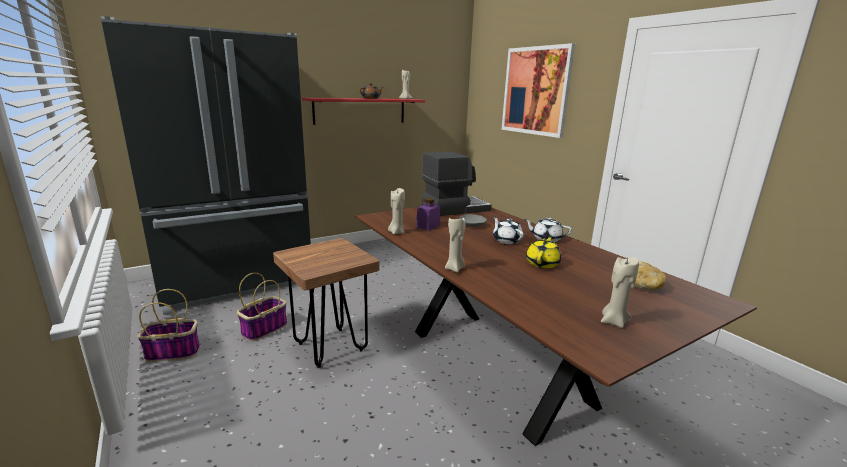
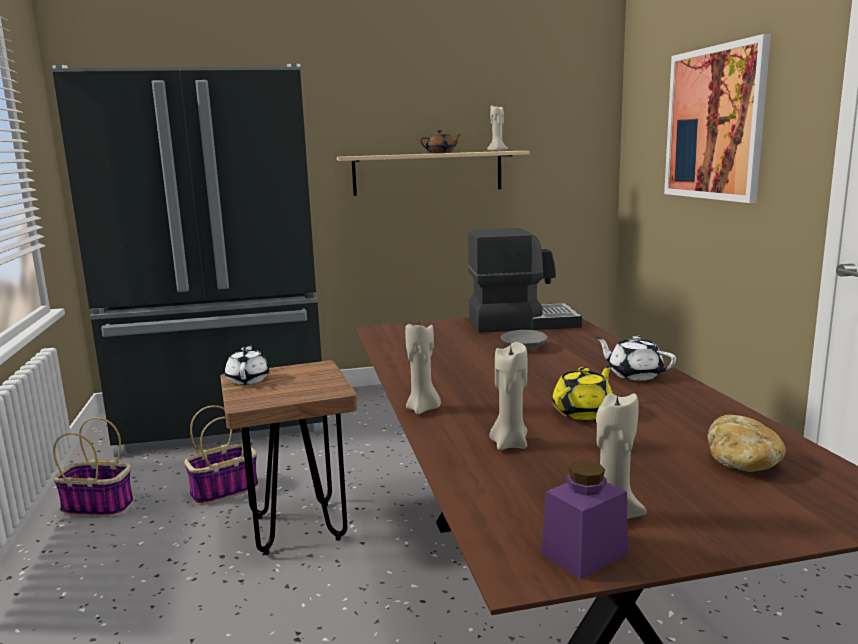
camera: 20 degrees right, 5 degrees down
(360, 111) = (428, 173): red shelf -> beige shelf
(396, 232) = (390, 353): beige candle -> beige candle (509, 444)
(428, 226) = (449, 346): purple jar -> purple jar (584, 554)
(506, 240) = (558, 373): white teapot -> white teapot (248, 379)

